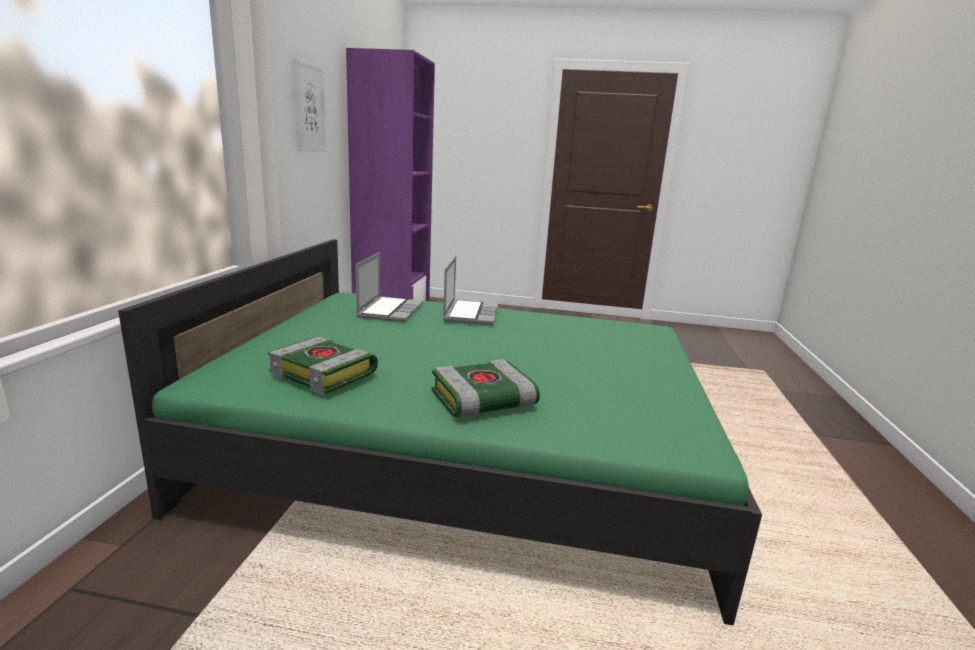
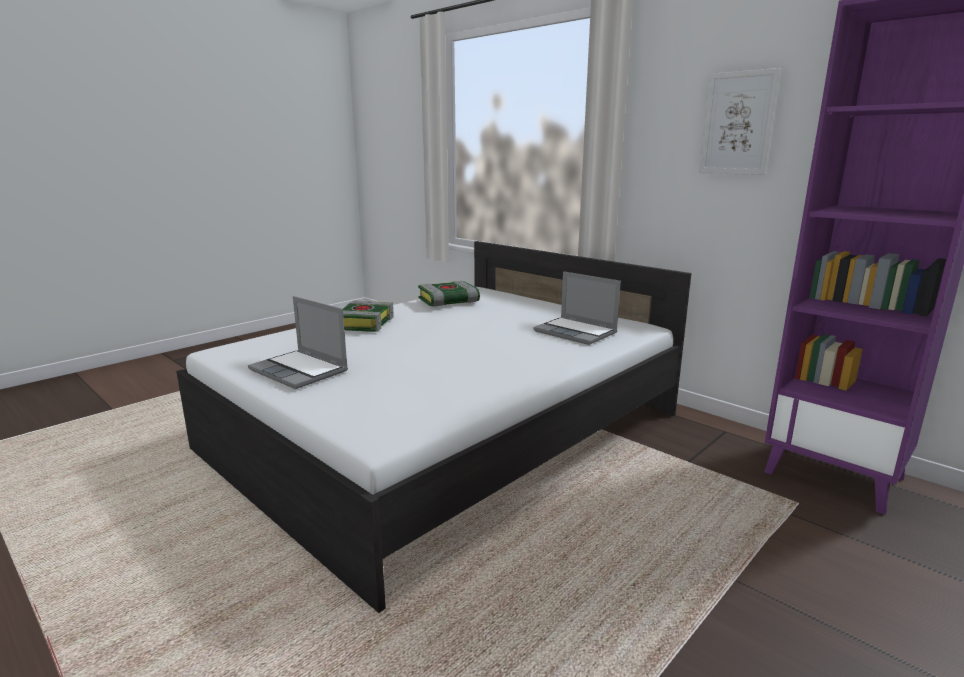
camera: 125 degrees right, 0 degrees up
(465, 450) = (447, 430): green bed -> white bed
(470, 314) = (538, 356): laptop -> laptop (300, 371)

